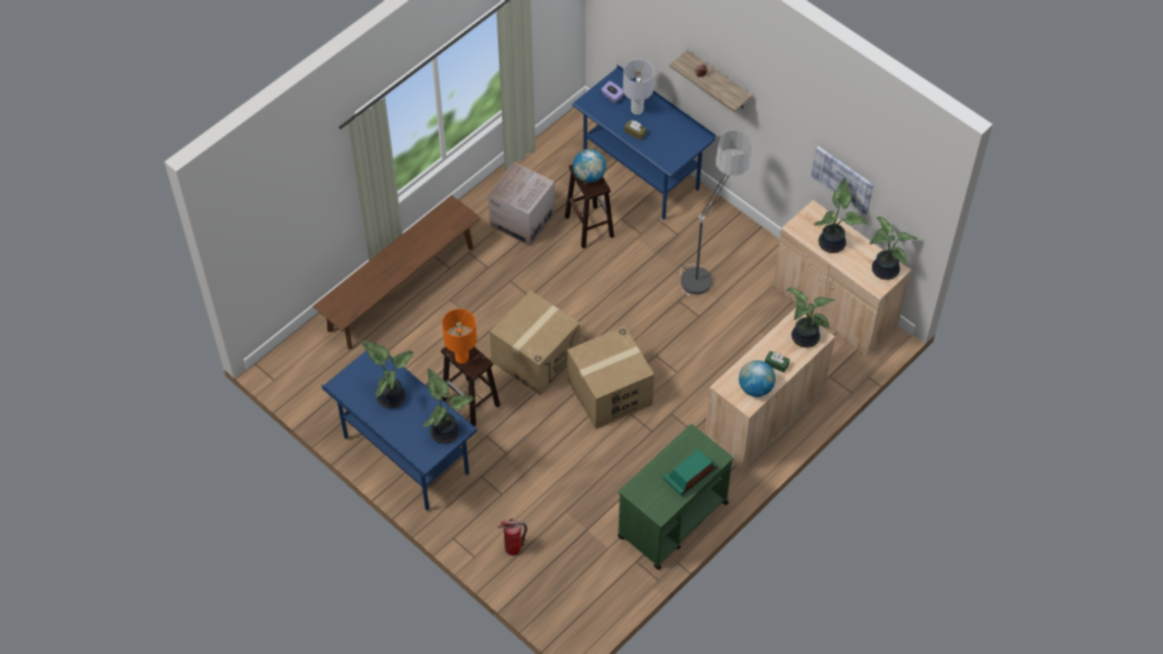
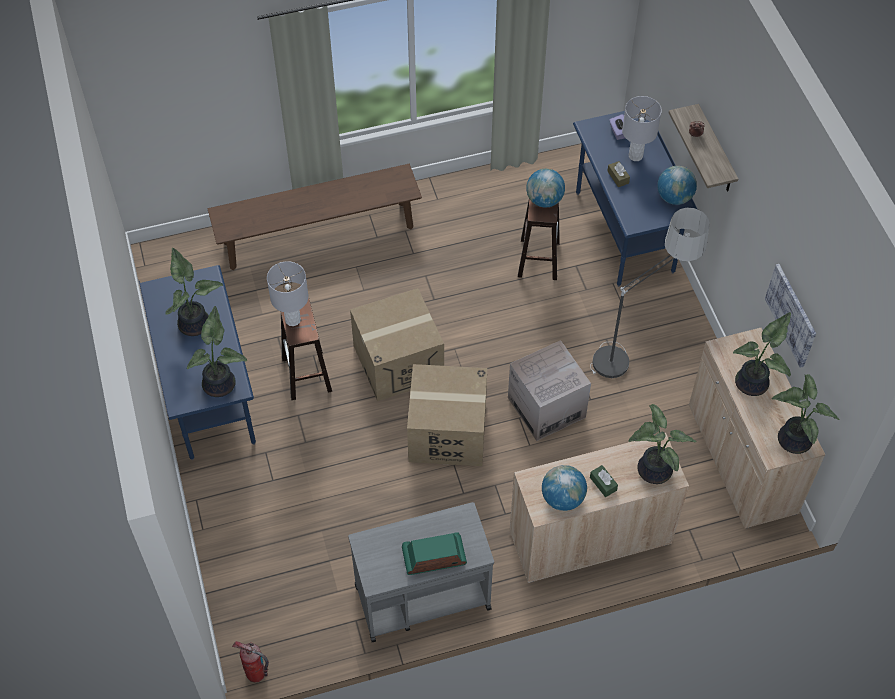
camera: 30 degrees right, 0 degrees up
(461, 358) = (292, 319): orange table lamp -> grey table lamp
(513, 549) = (245, 541): fire extinguisher -> fire extinguisher (256, 674)
(522, 220) = (478, 223): cardboard box -> cardboard box (546, 407)
(672, 520) = (421, 597): green cart -> grey cart
(687, 129) = (674, 197): none -> globe

